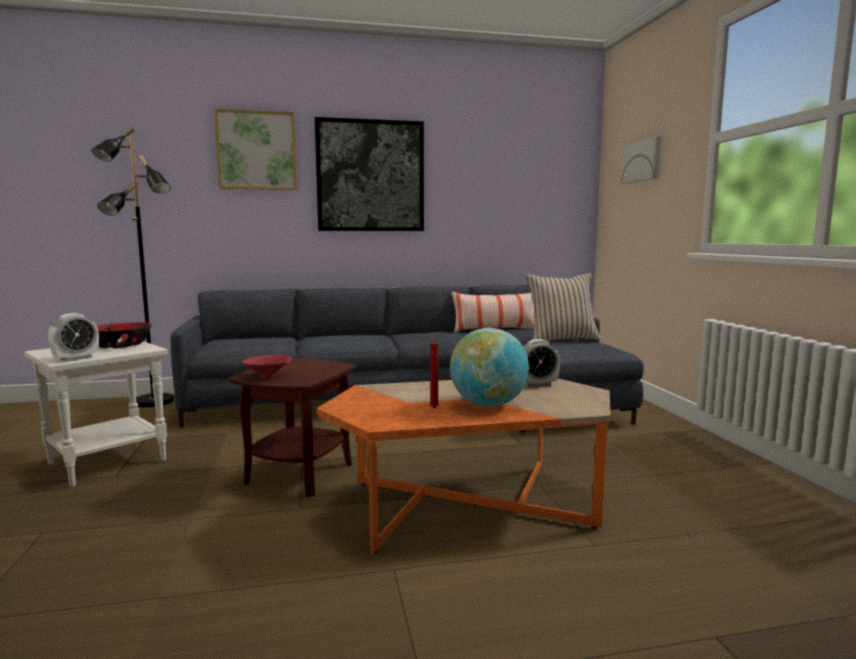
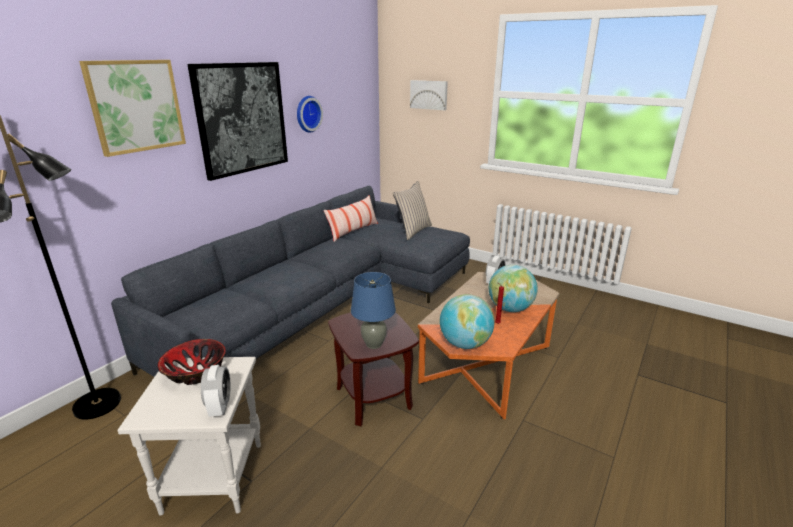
camera: 45 degrees left, 15 degrees up
(268, 376) = (374, 344): red bowl -> blue table lamp
(351, 407) = (465, 344): none -> globe
(464, 183) = (307, 114): none -> wall clock

